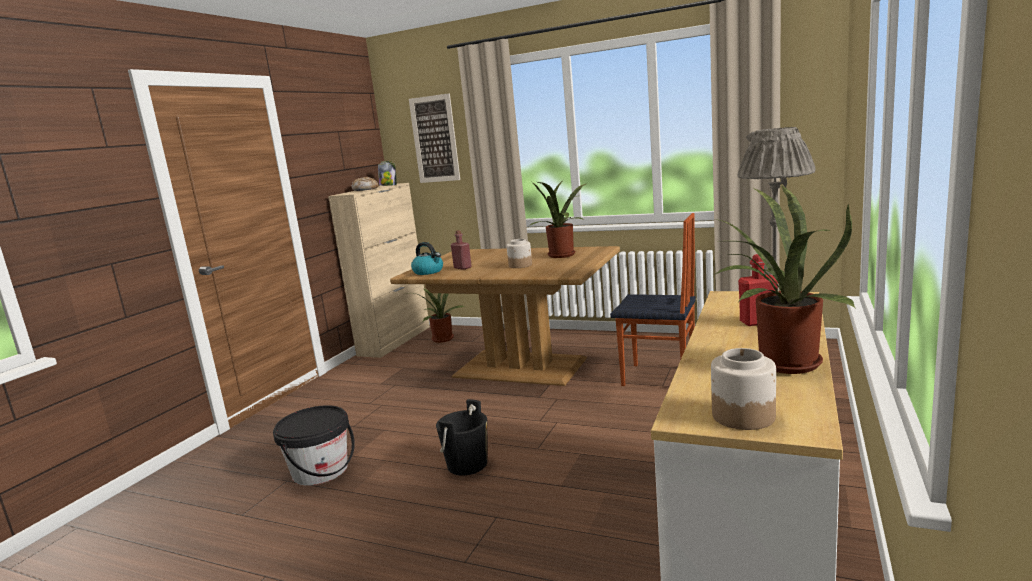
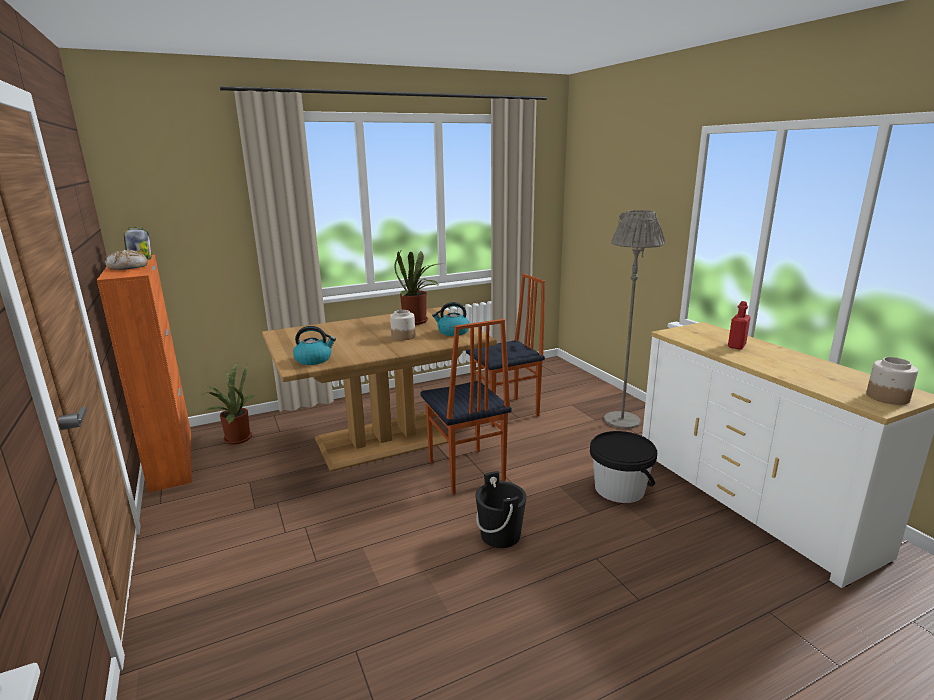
camera: 50 degrees left, 5 degrees up
(320, 470) = (374, 618): black bucket -> black bucket (619, 489)
(395, 340) = (171, 458): beige cabinet -> orange cabinet
(434, 139) = (190, 199): picture -> none
(462, 268) = (344, 349): red bottle -> none
(531, 411) = (465, 471): none -> chair
(564, 267) = (453, 332): none -> kettle
(780, 364) = (817, 367): potted plant -> none

